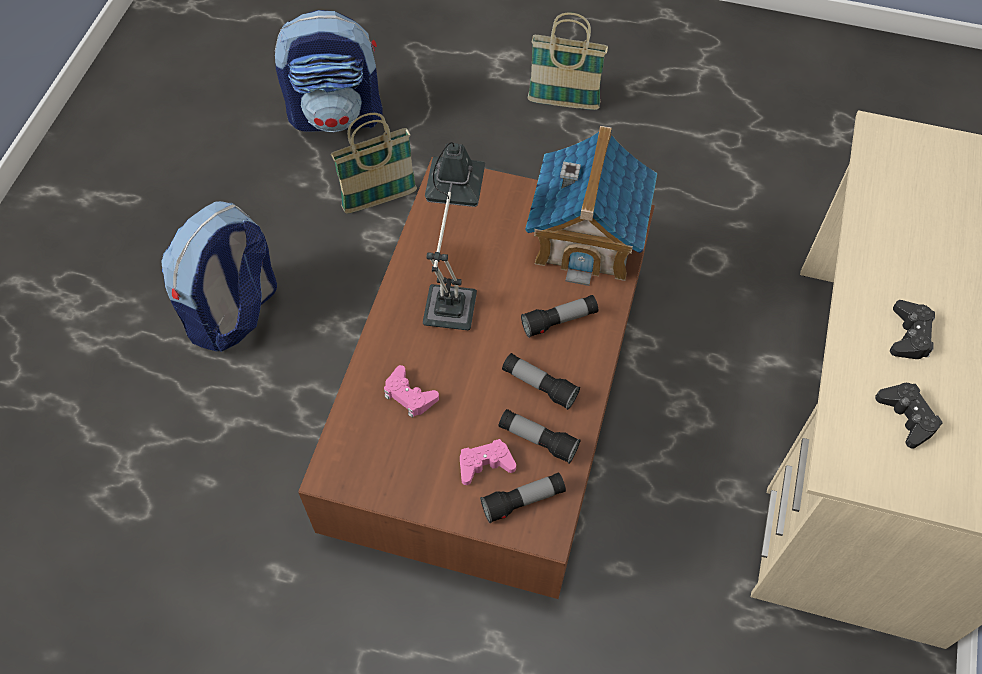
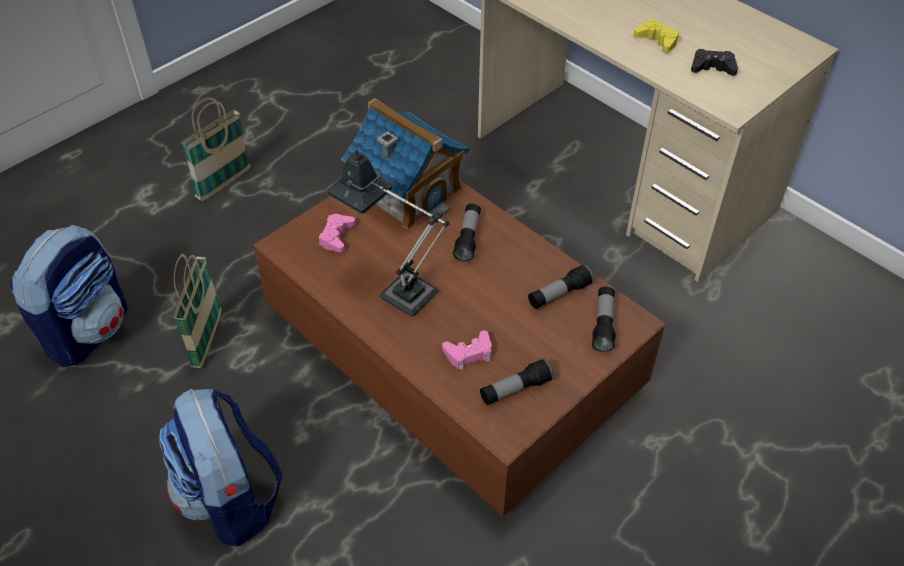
camera: 60 degrees left, 10 degrees down
(485, 464) = (559, 333): pink game controller -> pink game controller (336, 236)
(539, 385) = (514, 273): flashlight -> flashlight (515, 389)
(909, 335) = (657, 40): black game controller -> yellow game controller

